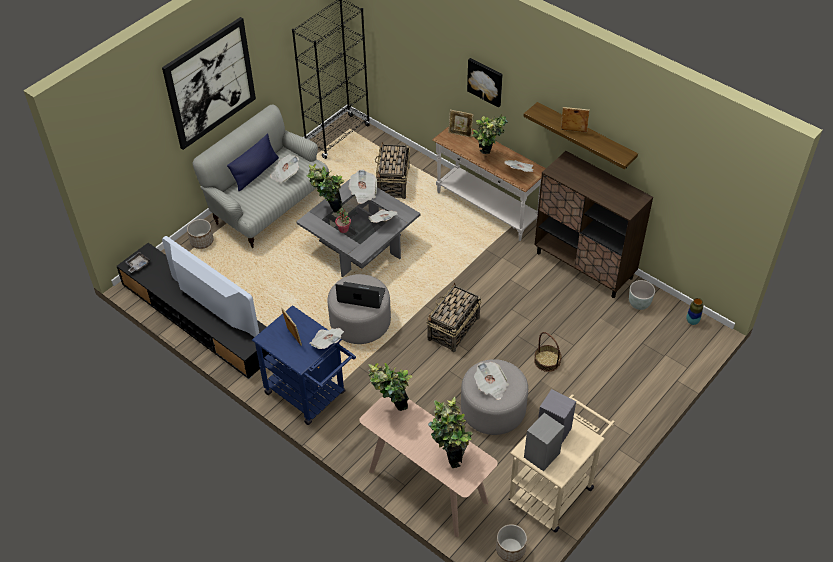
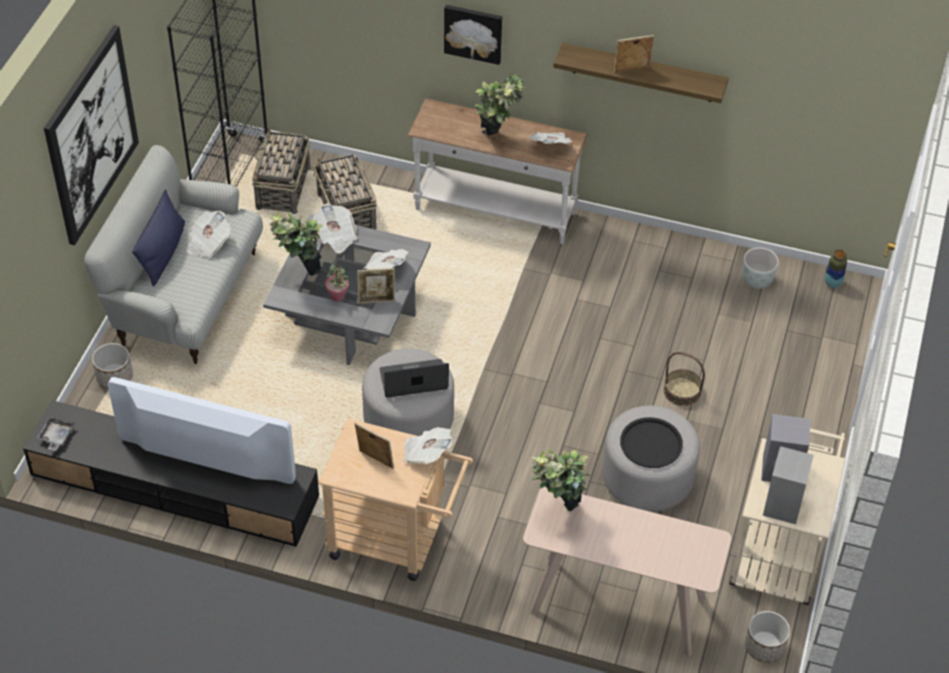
camera: 25 degrees left, 0 degrees up
(310, 396) = (395, 541): blue cart -> beige cart
(450, 454) = (665, 544): potted plant -> none
(453, 329) = (538, 388): basket -> basket (283, 189)
(460, 134) = (442, 117): picture frame -> picture frame (376, 300)
(491, 386) = (651, 443): newspaper -> black tray
(584, 265) = (663, 252): brown cabinet -> none

